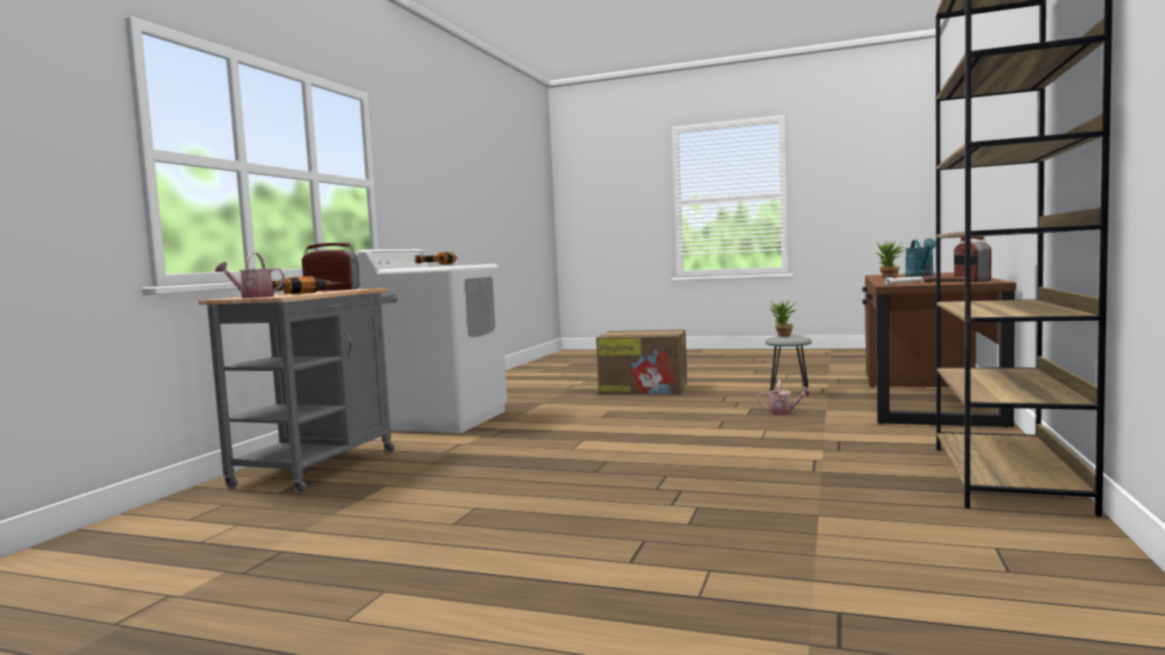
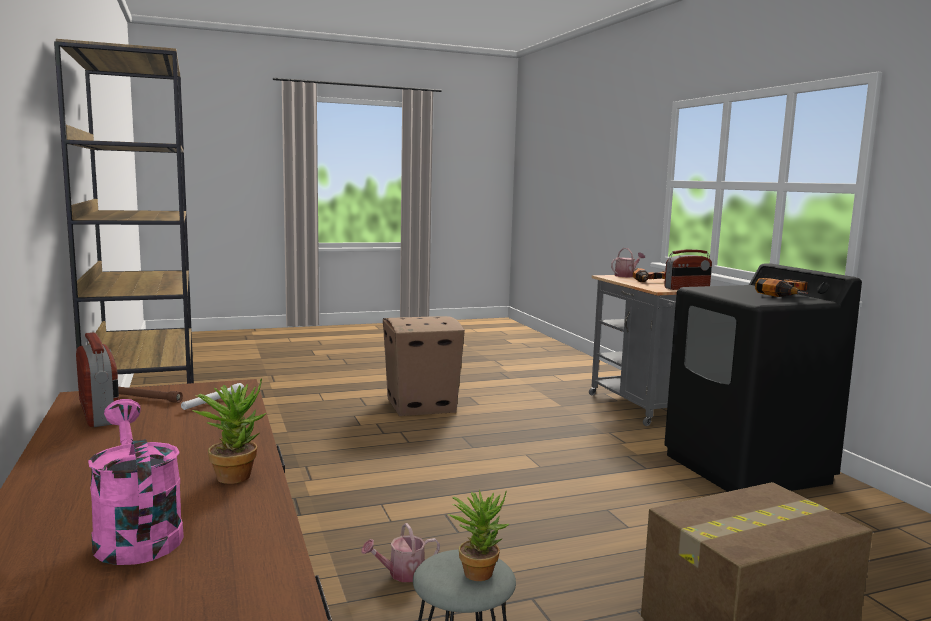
camera: 140 degrees right, 5 degrees up
(441, 419) = (747, 469): white washing machine -> black washing machine
(560, 522) = (420, 405): none -> cardboard box
(921, 276) = (135, 534): turquoise watering can -> pink watering can

